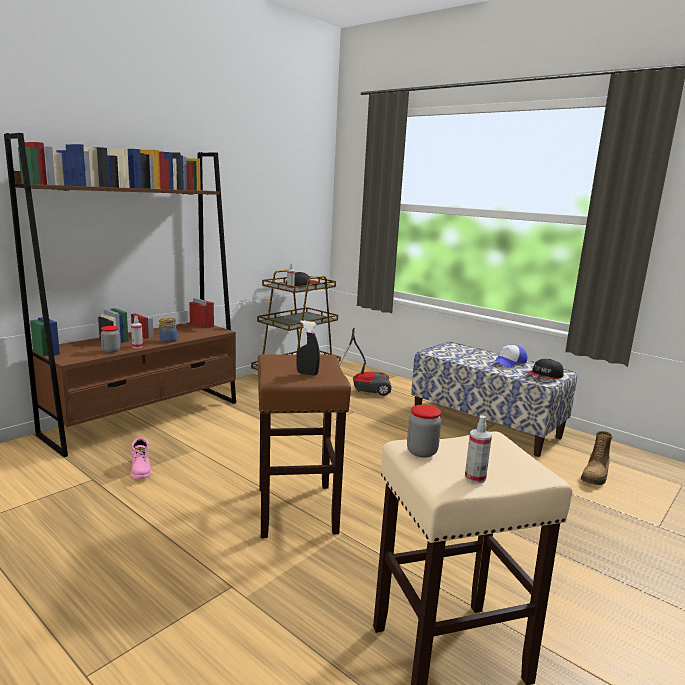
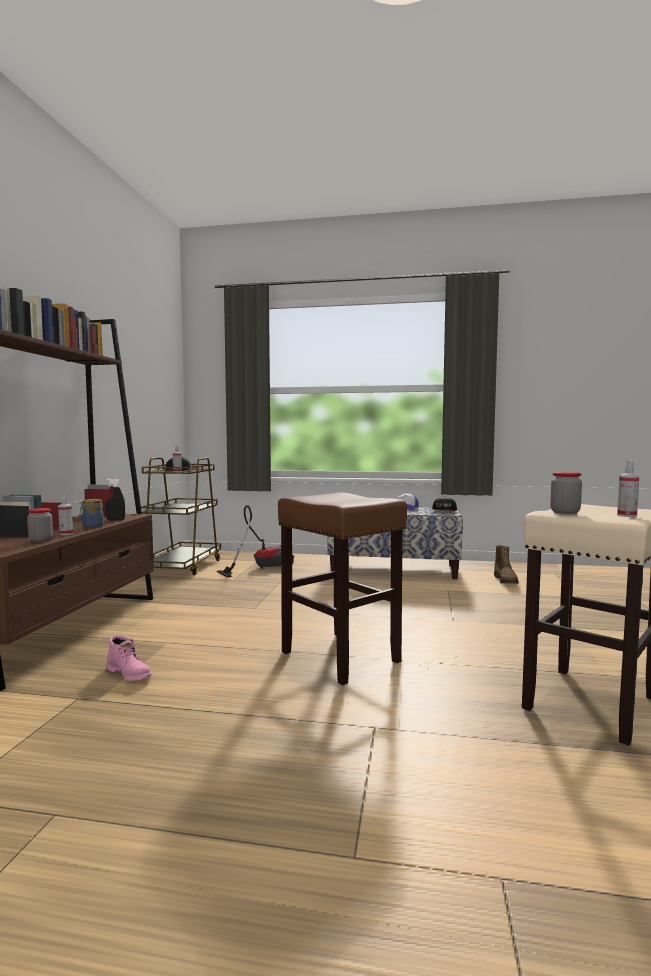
camera: 30 degrees left, 10 degrees down
(307, 374) = (359, 499): black spray bottle -> black spray bottle (115, 520)

